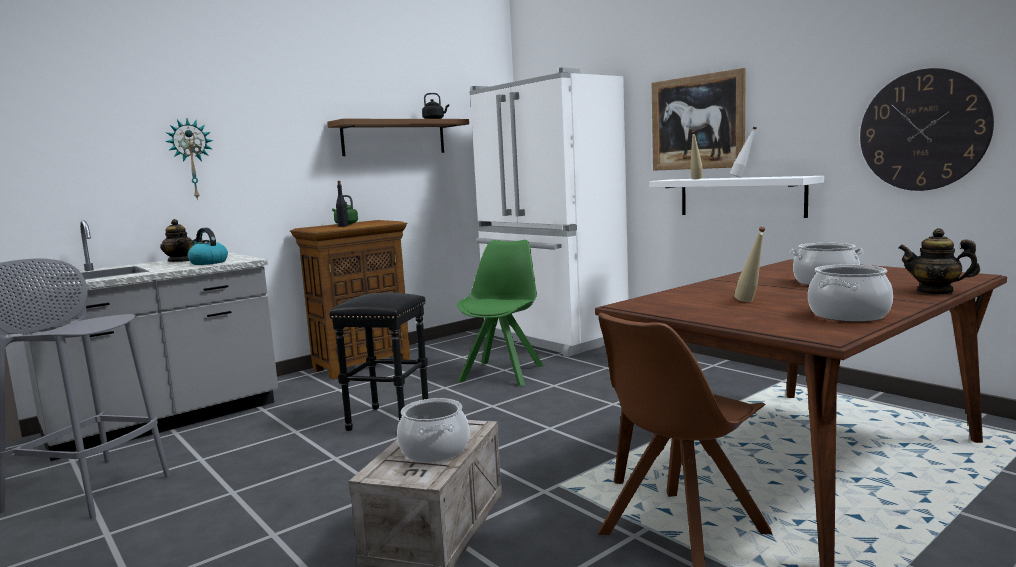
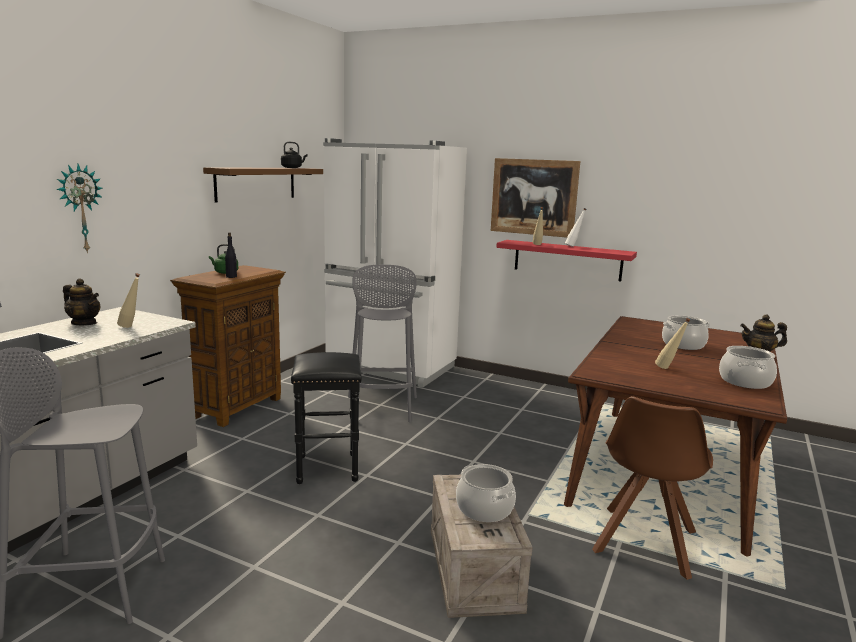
camera: 25 degrees left, 5 degrees up
(208, 262) = (131, 327): kettle -> beige bottle
(503, 373) = (382, 408): green chair -> grey stool
(740, 197) = (567, 260): white shelf -> red shelf
(923, 130) = (711, 229): wall clock -> none

